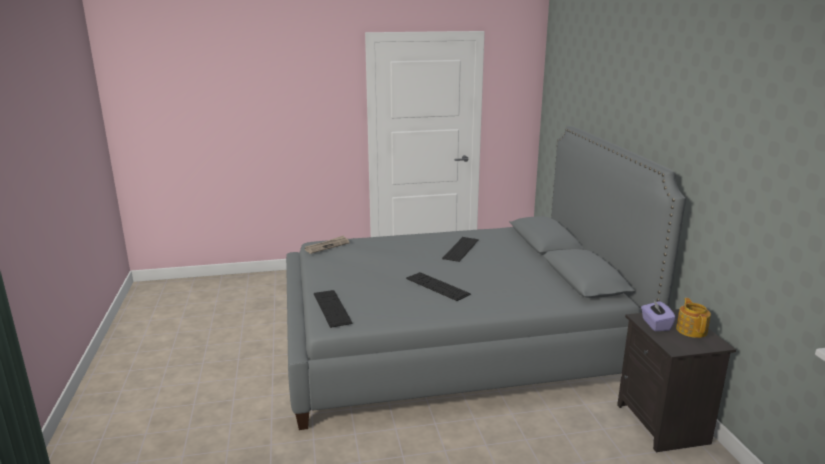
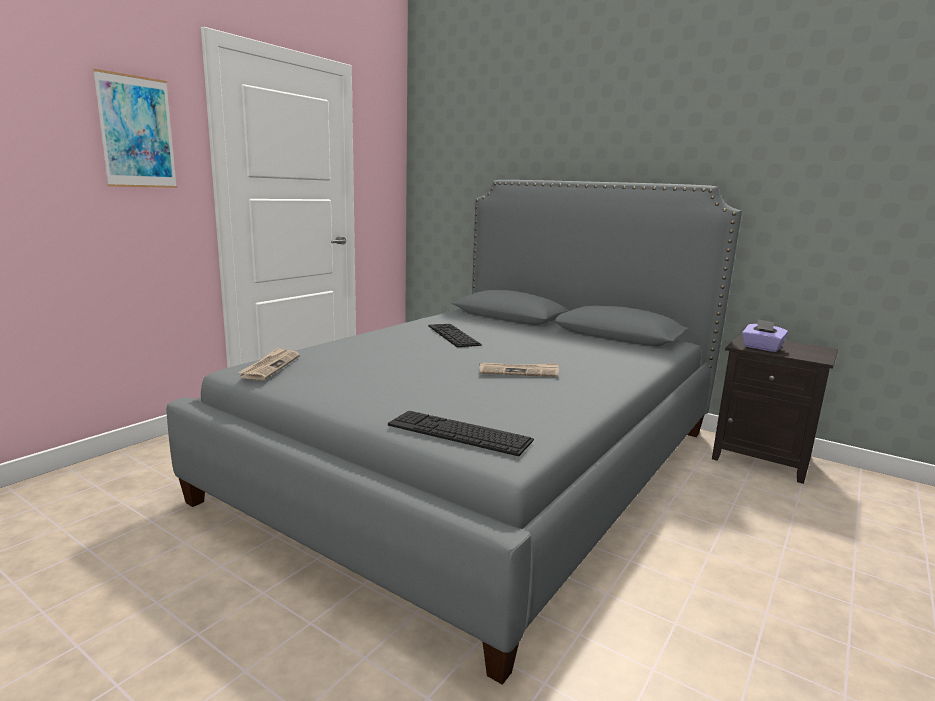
camera: 45 degrees left, 5 degrees down
(322, 99) = (137, 132): none -> picture
(437, 286) = (519, 372): keyboard -> newspaper
(691, 330) = (786, 345): teapot -> none

